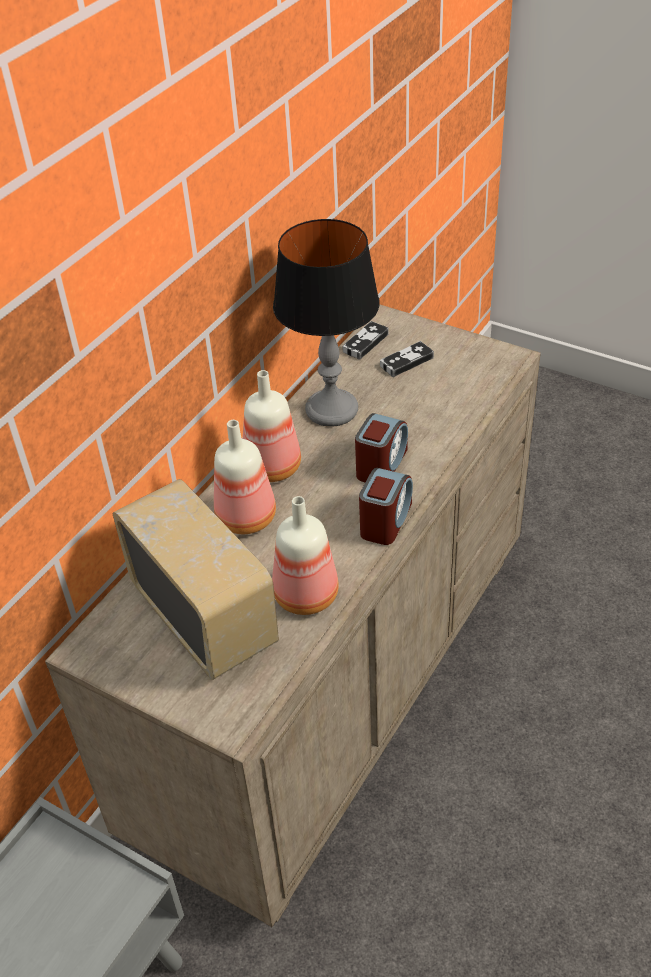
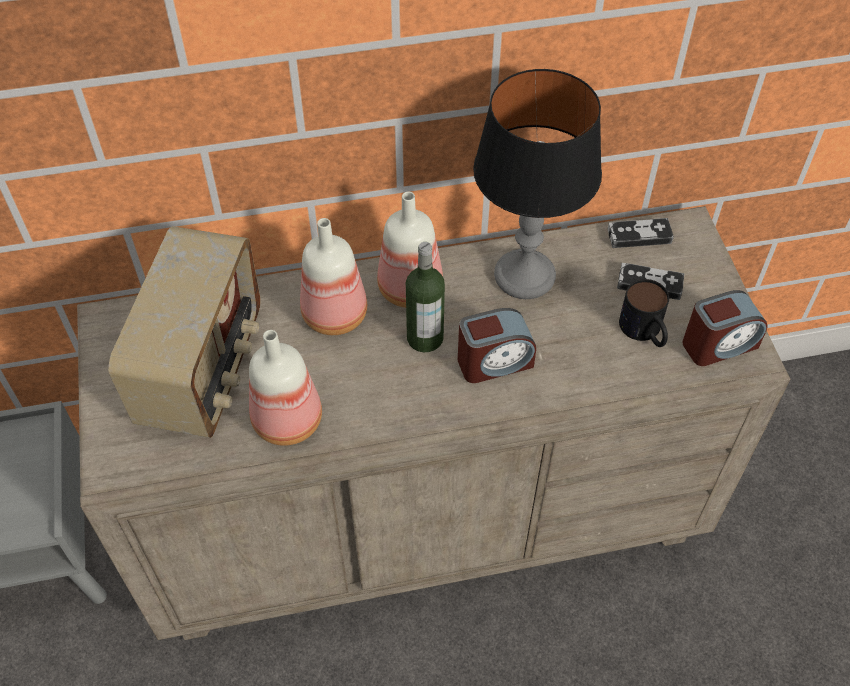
camera: 45 degrees right, 10 degrees up
(322, 485) = (425, 338): none -> bottle
(385, 521) = (428, 415): alarm clock -> alarm clock (719, 344)
(439, 386) = (645, 332): none -> mug

